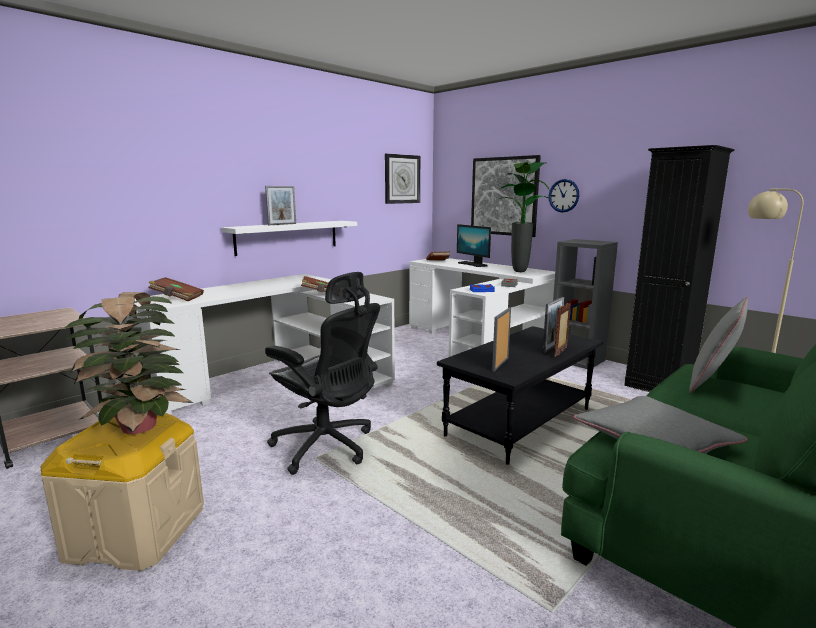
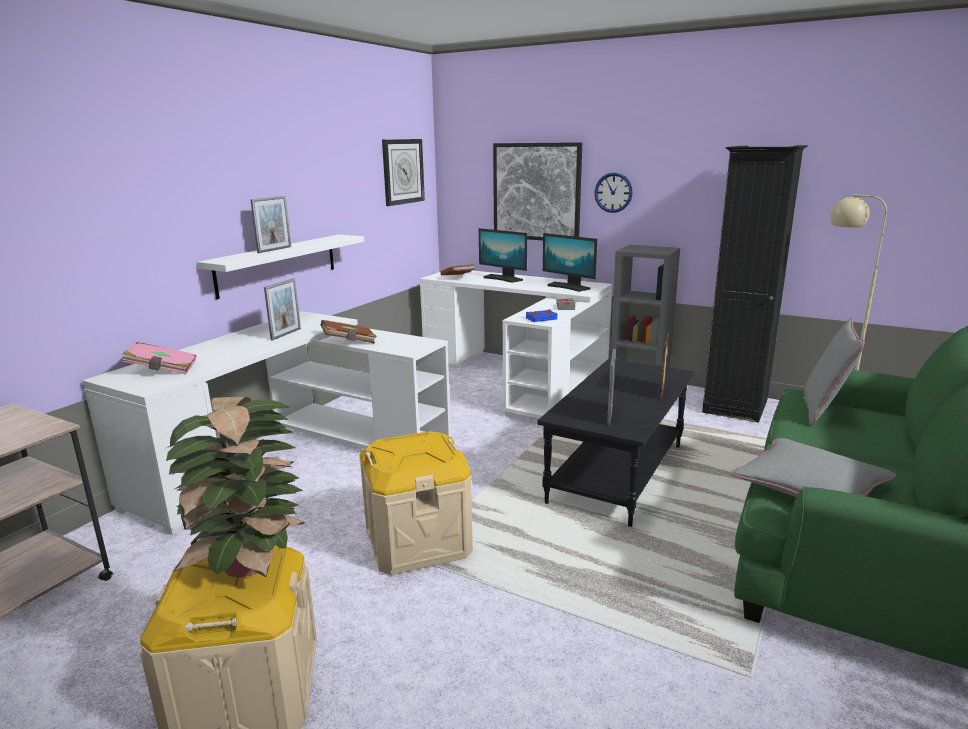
camera: 15 degrees left, 5 degrees up
(177, 298) = (163, 370): brown book -> pink book
(326, 448) = (418, 541): office chair -> beige storage box
(521, 272) = (568, 287): potted plant -> monitor
(551, 347) = (648, 386): picture frame -> picture frame (286, 334)

